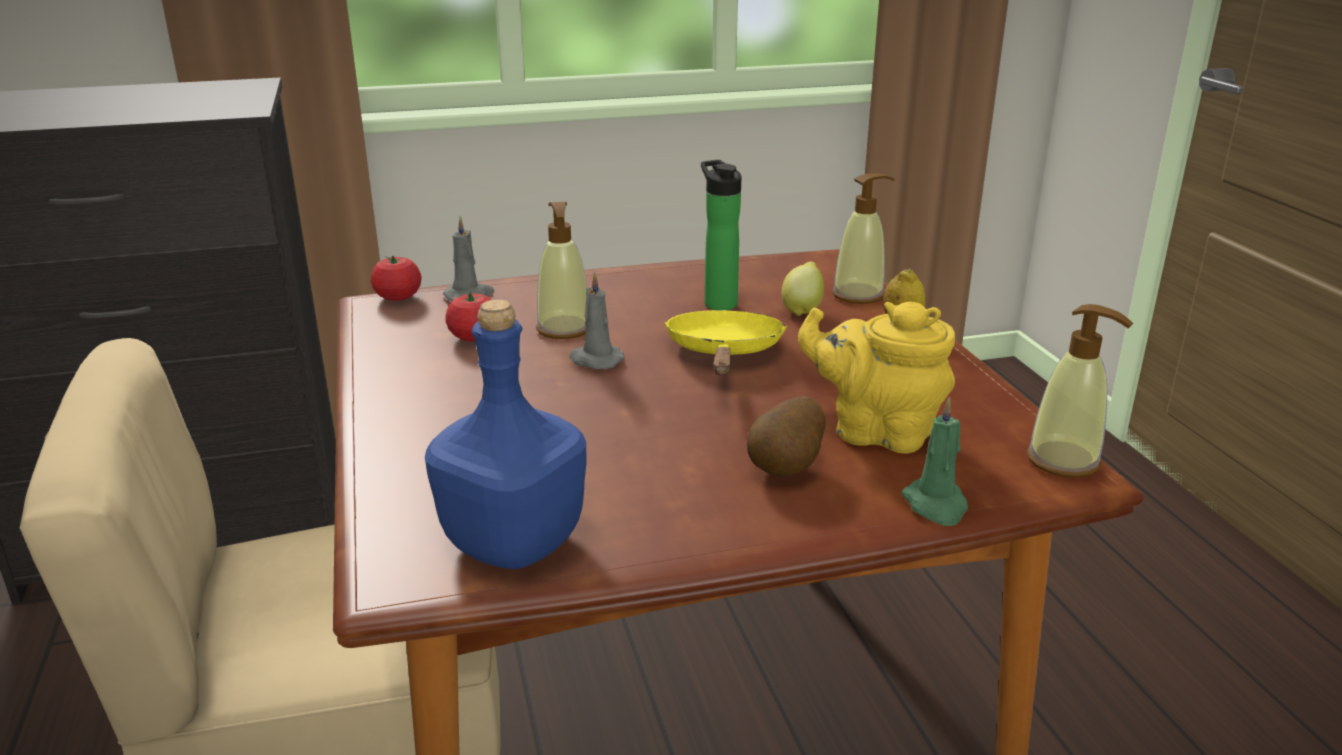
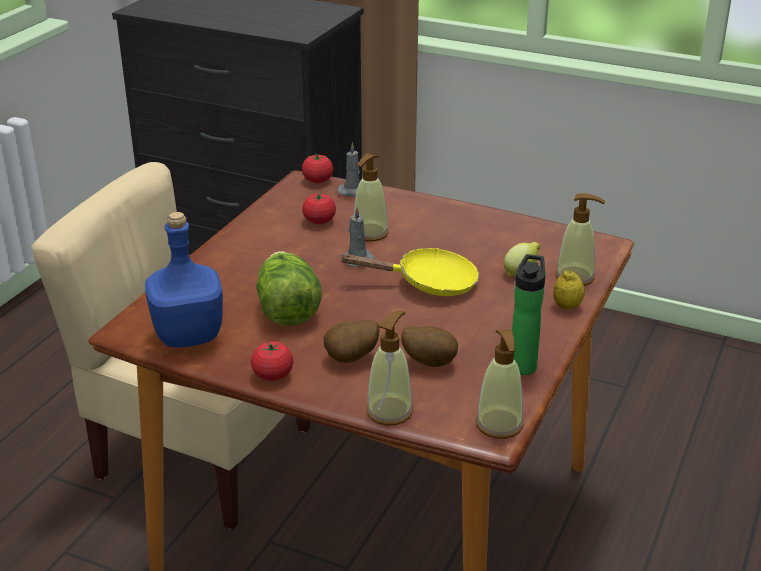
camera: 40 degrees right, 5 degrees up
(600, 447) = (286, 308): none -> lettuce
(718, 302) = (480, 249): bottle -> bottle (523, 365)
(724, 354) = (428, 283): yellow frying pan -> yellow frying pan turned 45 degrees clockwise
(724, 535) = (273, 375): none -> tomato
(876, 431) = (429, 362): yellow teapot -> potato
(936, 505) = (389, 411): green candle -> soap dispenser

